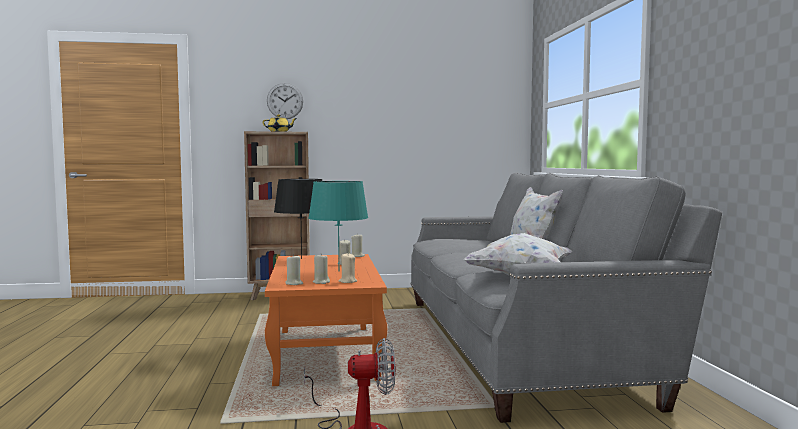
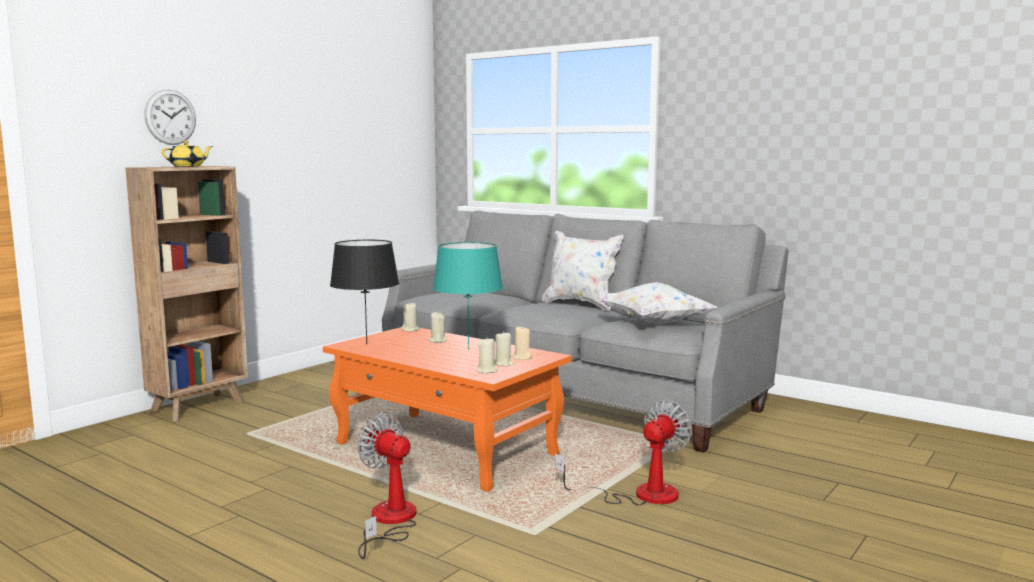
camera: 45 degrees left, 5 degrees up
(185, 382) = (390, 522): none -> fan

